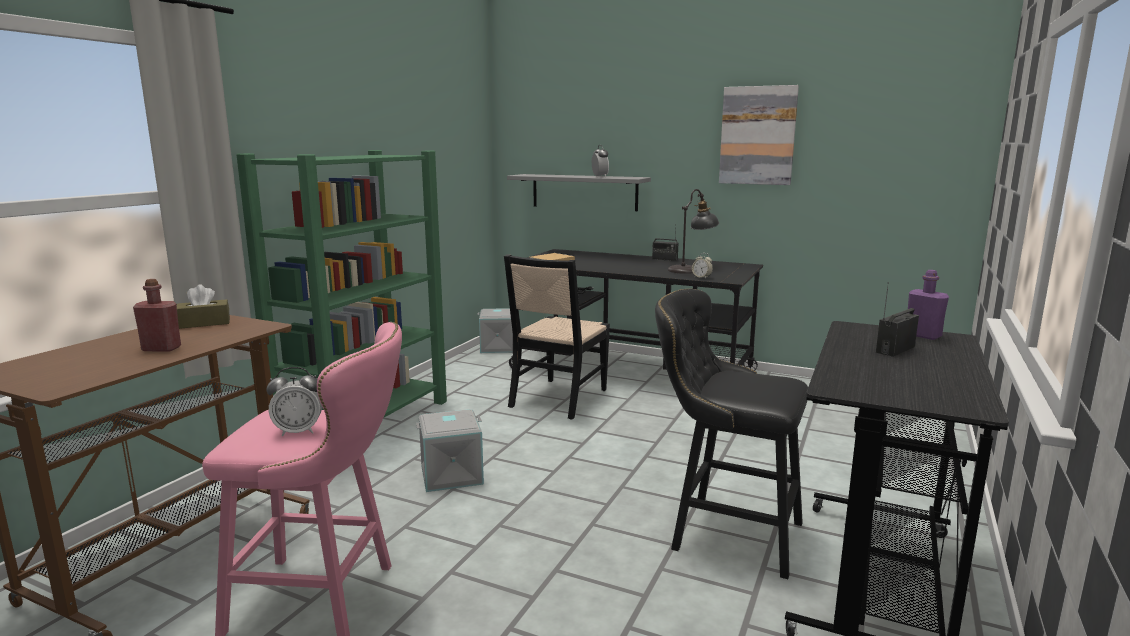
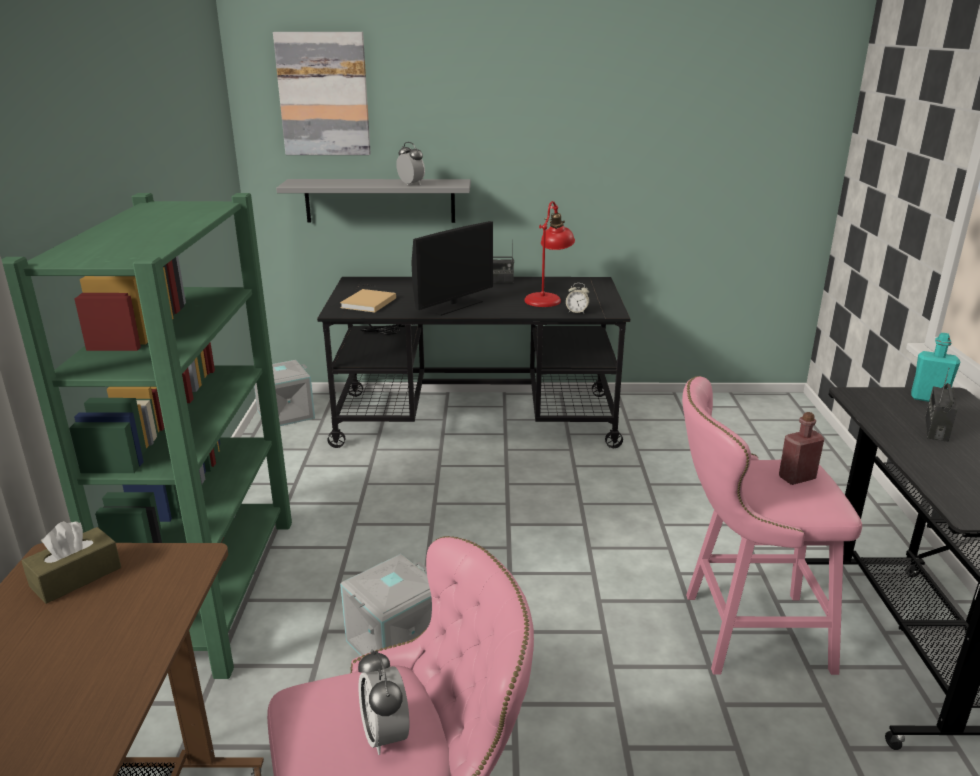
camera: 25 degrees left, 10 degrees up
(161, 348) = (87, 667): red bottle -> red bottle (797, 478)
(299, 431) = (385, 735): alarm clock -> alarm clock turned 105 degrees clockwise
(559, 398) = (428, 484): chair -> none
(610, 266) = (453, 305): none -> monitor
(691, 269) = (548, 296): grey table lamp -> red table lamp
(720, 531) = (737, 632): black stool -> pink stool
(757, 135) = (602, 126): picture -> picture (323, 94)
(923, 335) = (928, 398): purple bottle -> turquoise bottle

